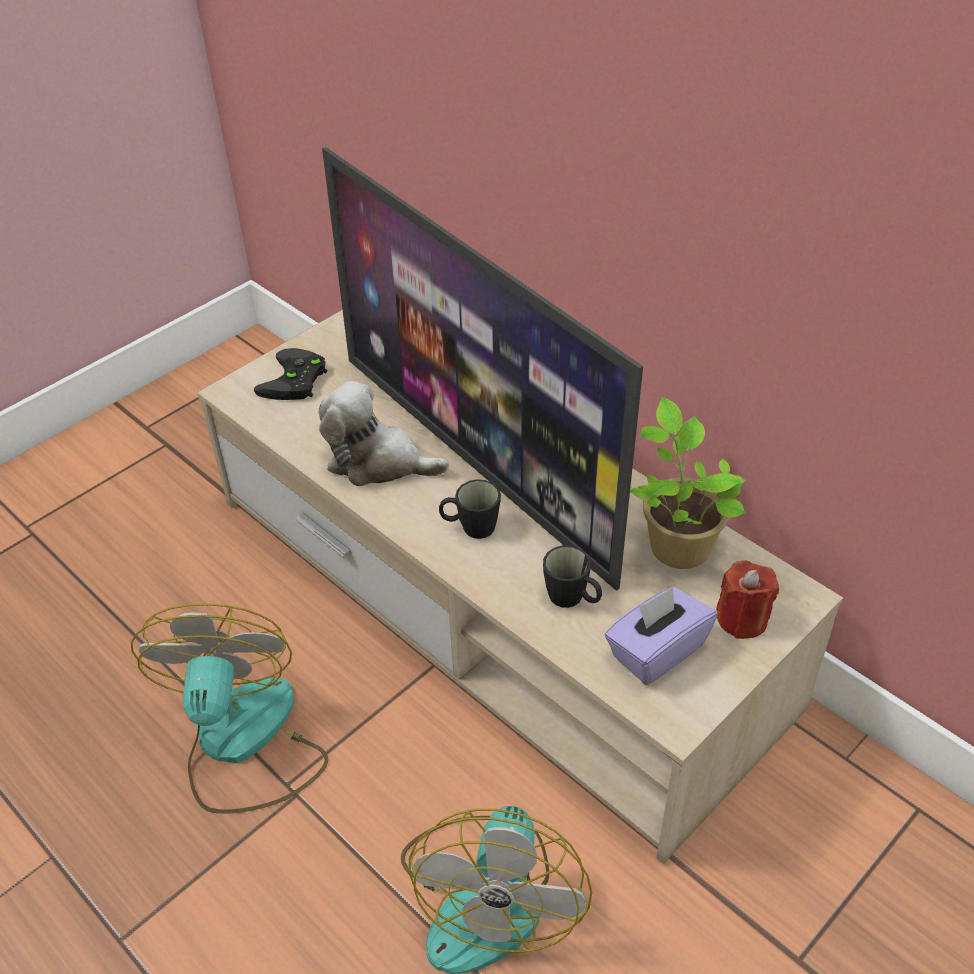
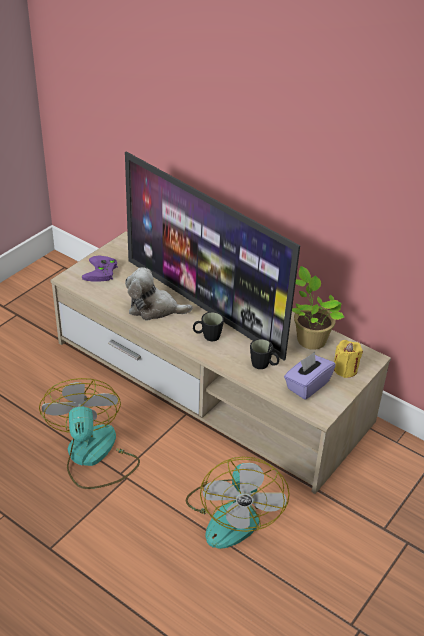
camera: 10 degrees left, 5 degrees down
(294, 381) = (101, 272): black game controller -> purple game controller
(742, 619) = (345, 369): red candle -> yellow candle

